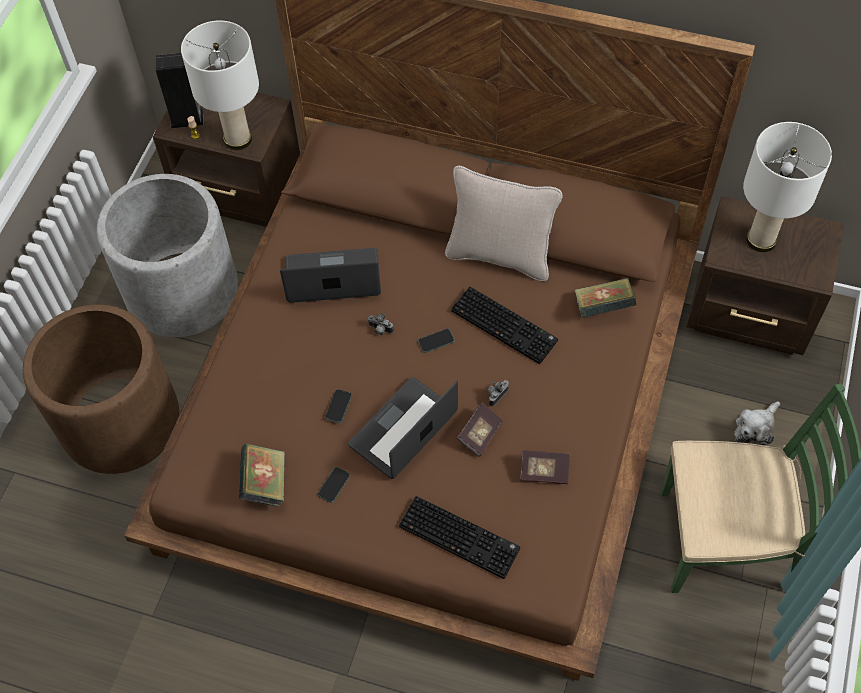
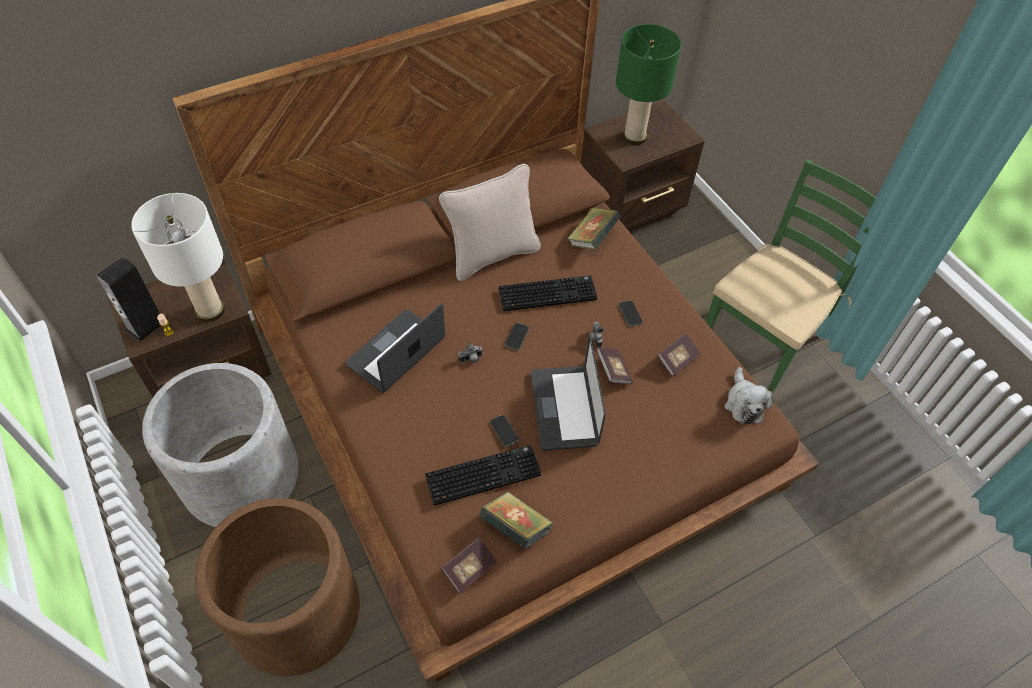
camera: 50 degrees left, 5 degrees down
(203, 482) = (469, 569): none -> book
(334, 485) = (562, 485): phone -> phone (630, 313)
(461, 536) = (680, 442): keyboard -> keyboard (484, 473)
(755, 429) = (706, 266): plush toy -> plush toy (744, 403)
(760, 239) = (634, 137): white table lamp -> green table lamp

